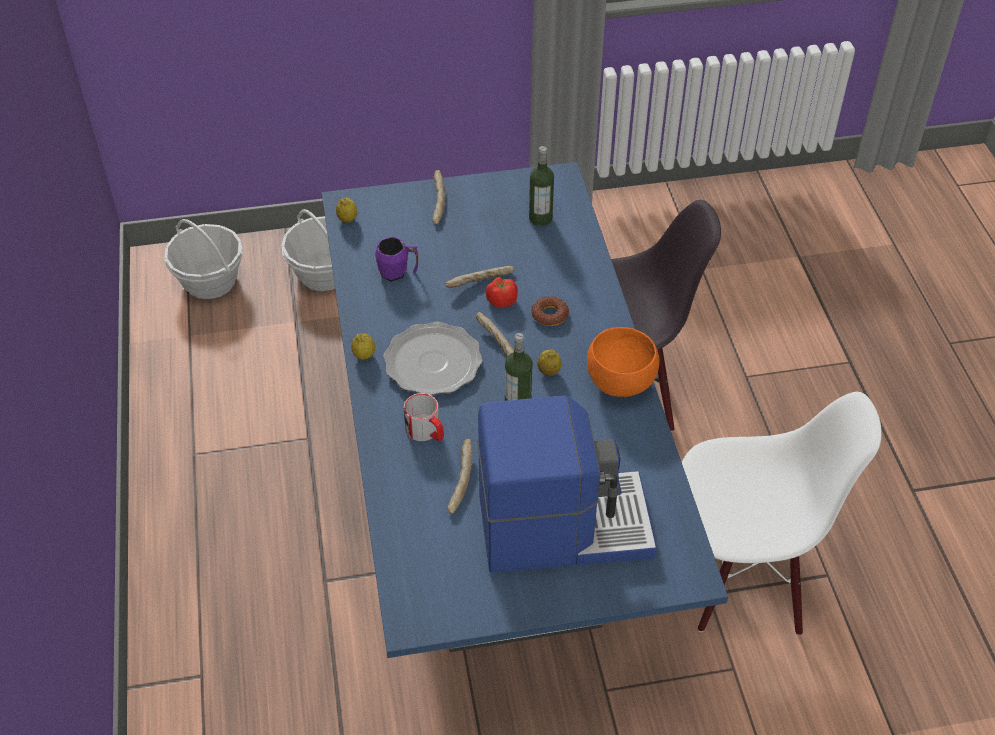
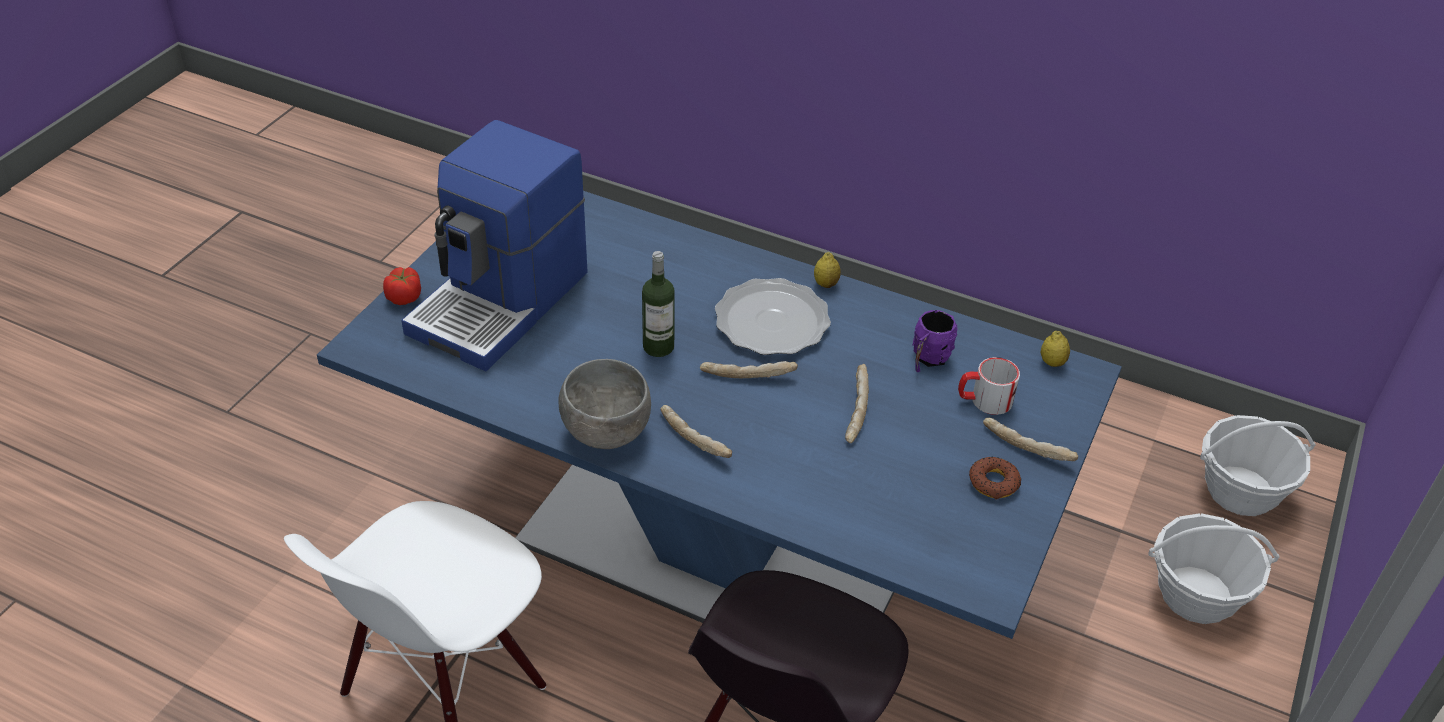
camera: 125 degrees right, 5 degrees down
(426, 432) = (691, 277): mug -> mug (984, 400)
(459, 481) = (616, 269): bread -> bread (695, 438)
(501, 301) = (811, 411): tomato -> tomato (404, 297)
(540, 218) = (922, 521): bottle -> none
(549, 372) = (676, 390): lemon -> none
(550, 315) = (754, 436): donut -> donut (994, 482)
(621, 383) = (605, 432): orange bowl -> grey bowl

